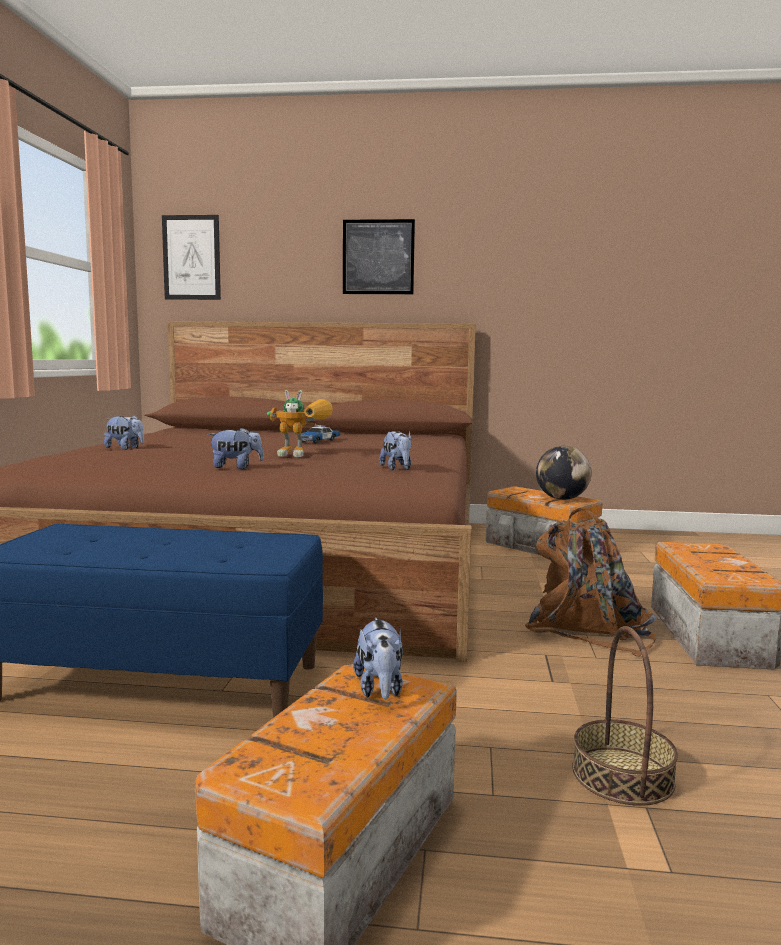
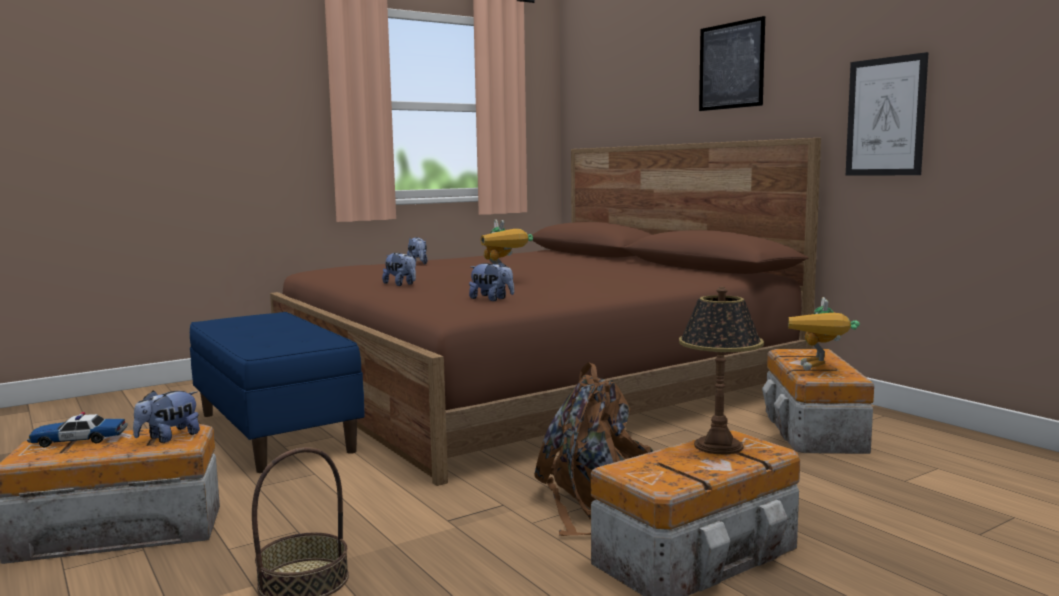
camera: 50 degrees right, 0 degrees up
(191, 257) = (592, 86): picture -> picture (885, 117)
(318, 441) = (584, 270): toy car -> toy car (79, 440)
(397, 469) = (492, 299): plush toy -> plush toy turned 90 degrees counterclockwise
(562, 499) = (820, 370): globe -> toy robot
(694, 551) = (718, 445): none -> table lamp

